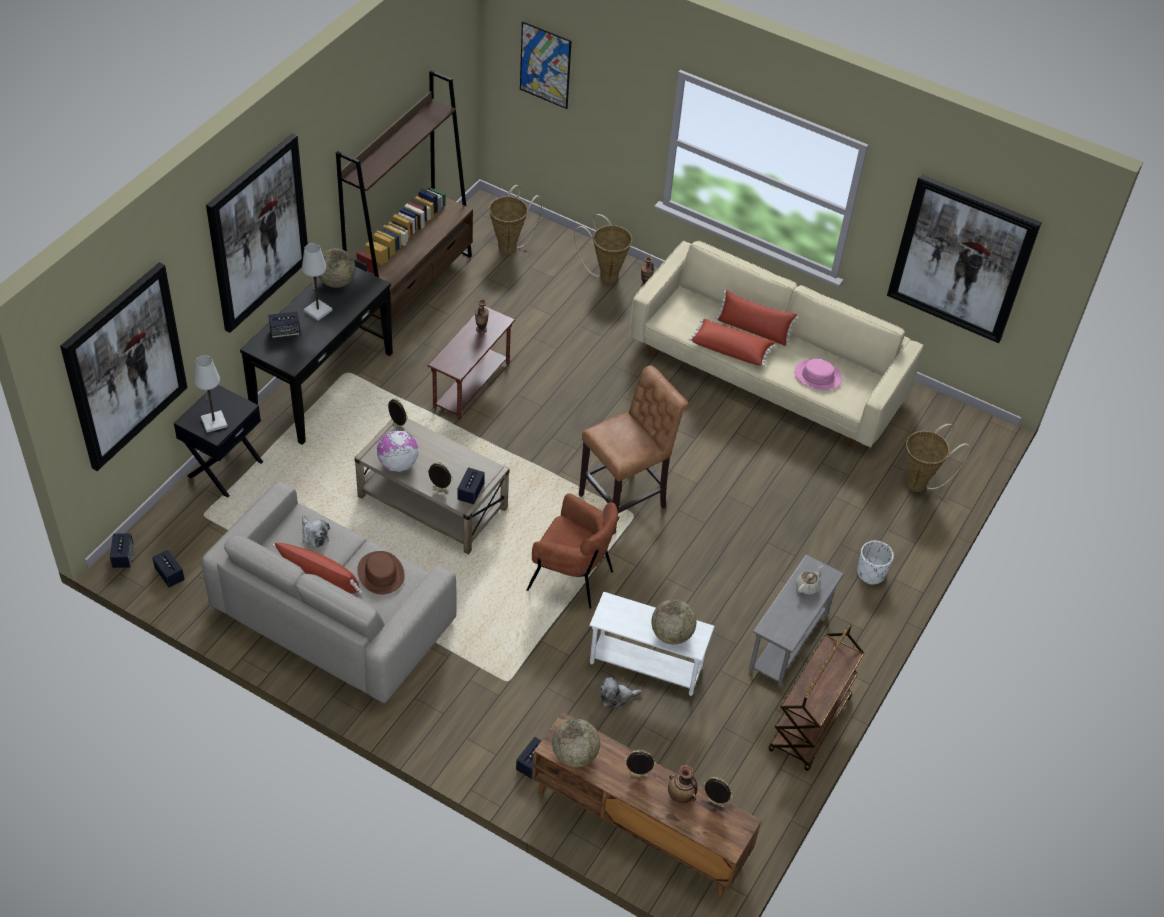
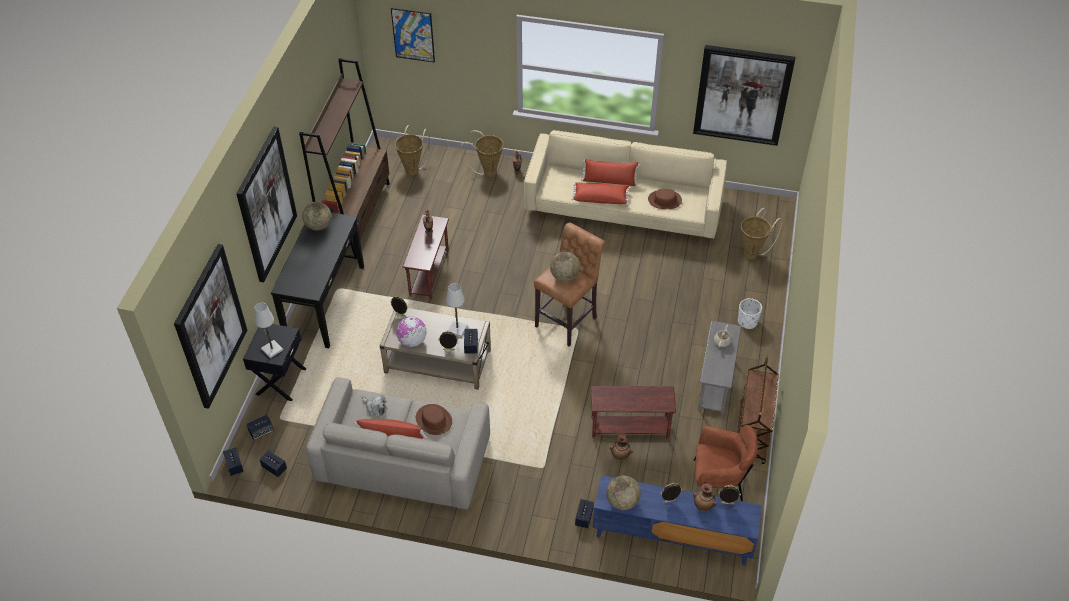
camera: 15 degrees left, 0 degrees up
(285, 332) = (297, 271): speaker -> speaker (261, 431)
(318, 311) = (314, 250): white table lamp -> white table lamp (457, 329)
(572, 577) = (555, 383): brown armchair -> brown armchair (717, 485)
(617, 697) = (620, 455): plush toy -> vase
(638, 826) = (671, 536): brown tv stand -> blue tv stand
(645, 667) = (630, 429): white side table -> brown side table
(671, 634) = (649, 400): globe -> globe (564, 276)
(817, 376) = (664, 200): pink hat -> brown hat

